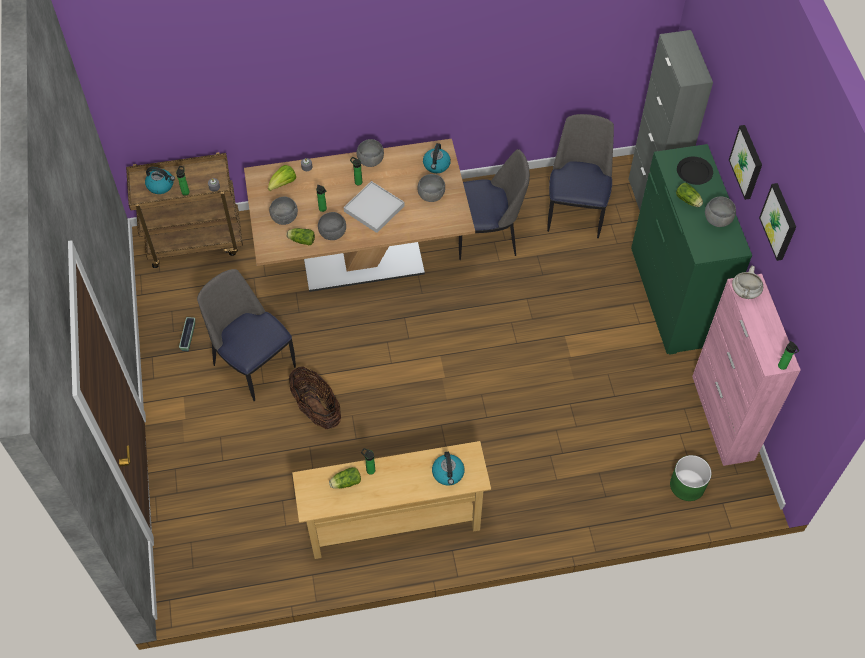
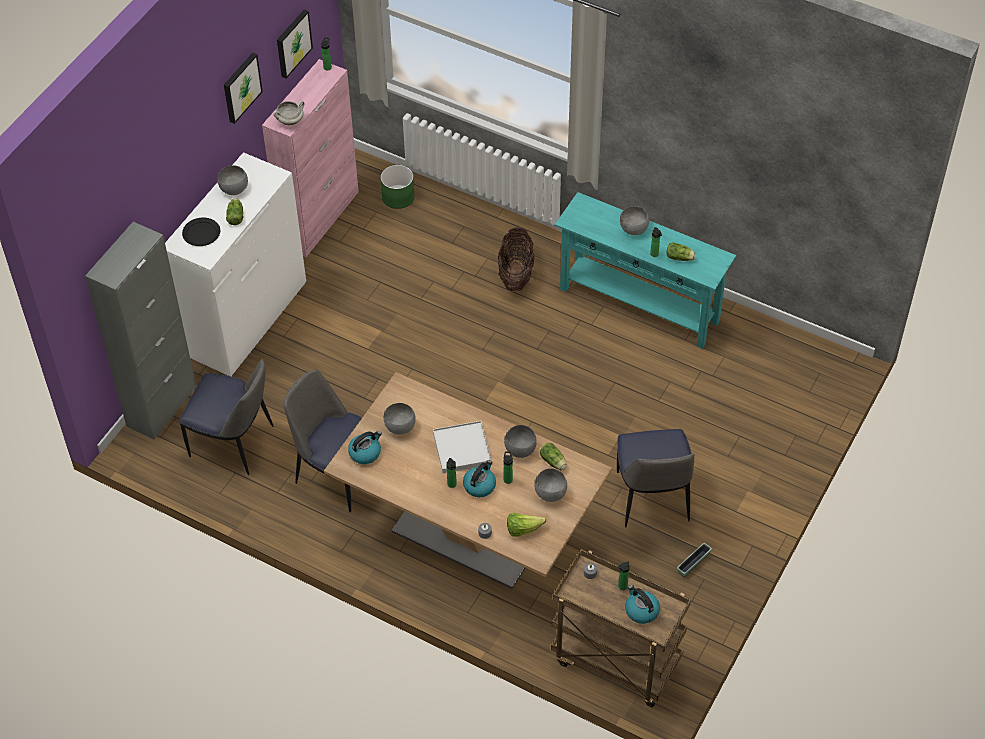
camera: 140 degrees left, 5 degrees down
(316, 409) = (628, 425): basket -> basket (516, 274)
(370, 160) = (419, 498): grey bowl -> grey bowl (633, 229)
(394, 526) = (639, 304): beige console table -> turquoise console table
(448, 473) = (599, 218): kettle -> kettle (479, 485)
(576, 210) = (234, 443): chair -> chair turned 120 degrees counterclockwise
(672, 297) = (246, 319): green dresser -> white dresser
(747, 162) = (194, 151): picture -> picture (292, 43)

